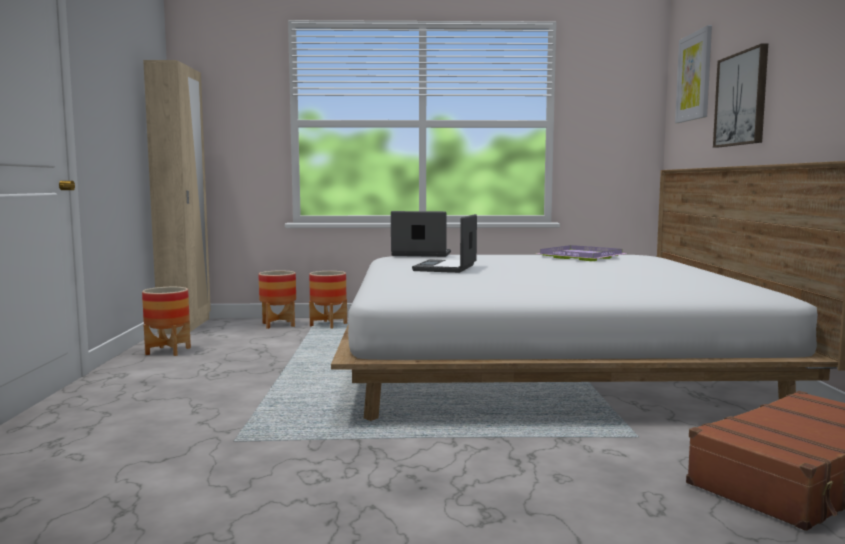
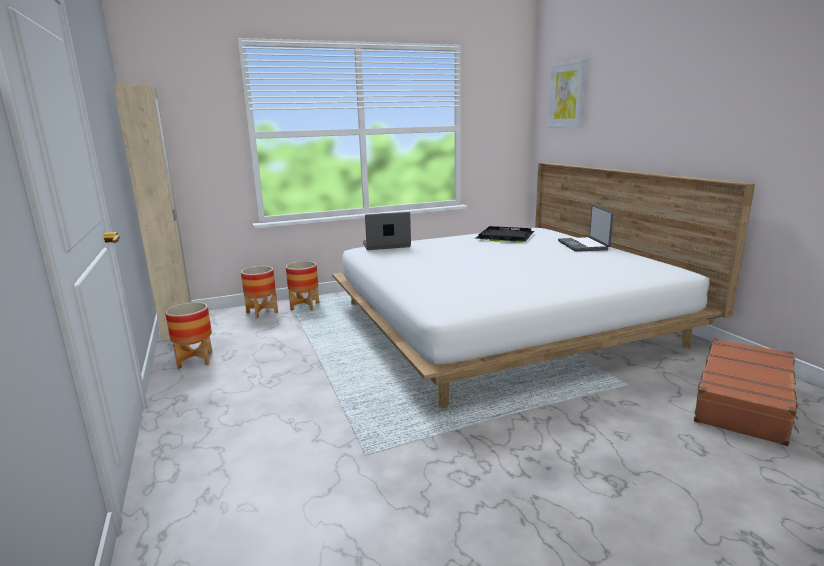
camera: 20 degrees left, 10 degrees up
(446, 268) = (438, 265): laptop -> laptop (584, 245)
(580, 256) = (504, 236): purple tray -> black tray
(741, 99) = (620, 120): picture -> none

